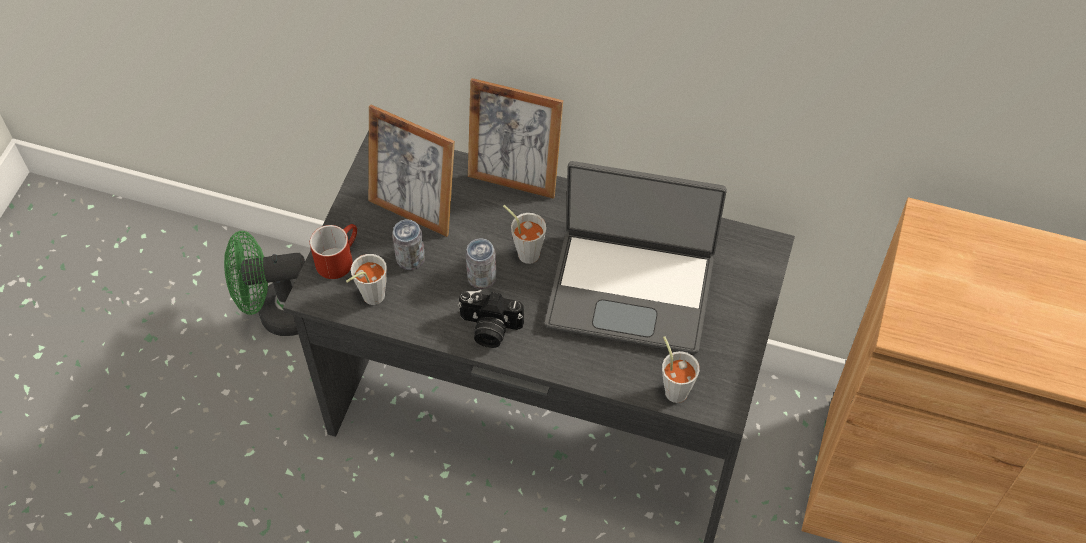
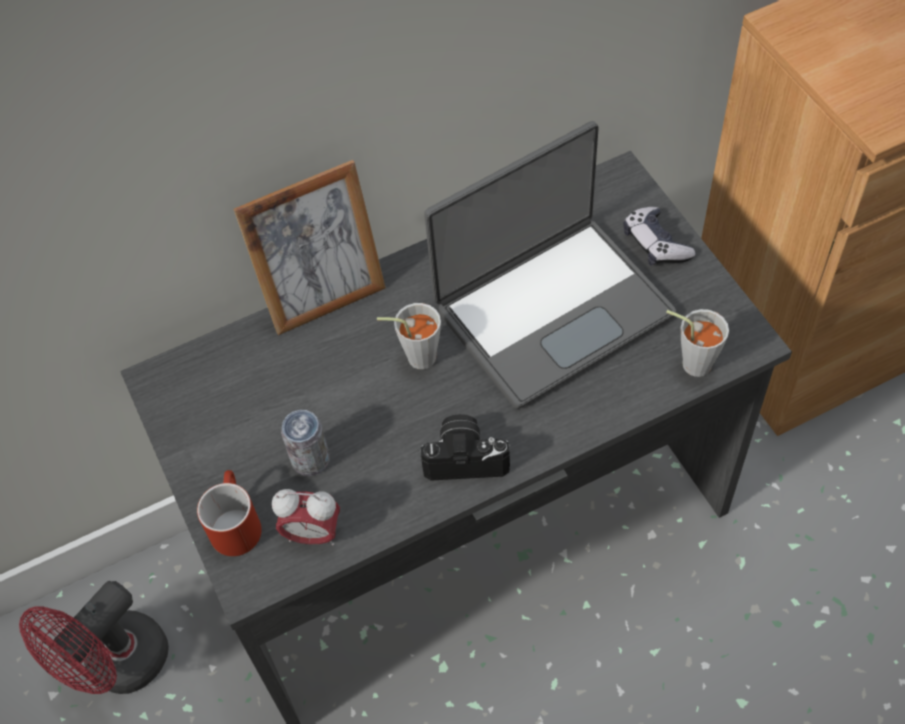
camera: 40 degrees left, 0 degrees up
(278, 313) = (118, 667): green fan -> red fan
(369, 298) = (313, 534): grey cup -> alarm clock
(414, 209) = (259, 409): picture frame -> none
(482, 277) = (402, 416): can -> none
(489, 329) = (466, 457): camera -> camera turned 150 degrees counterclockwise
(738, 304) = (655, 244): none -> game controller

